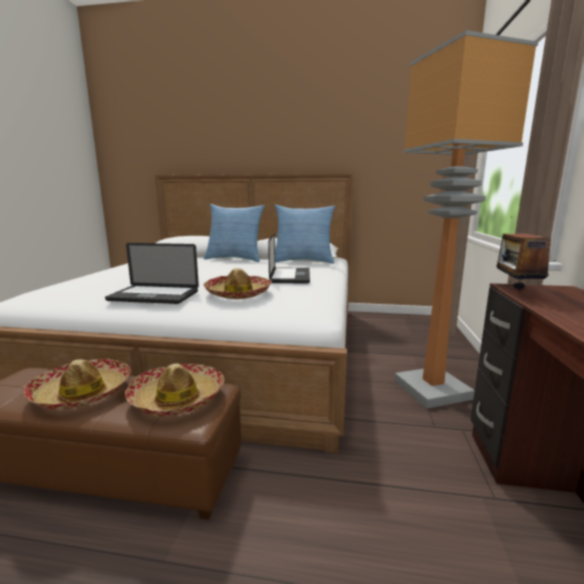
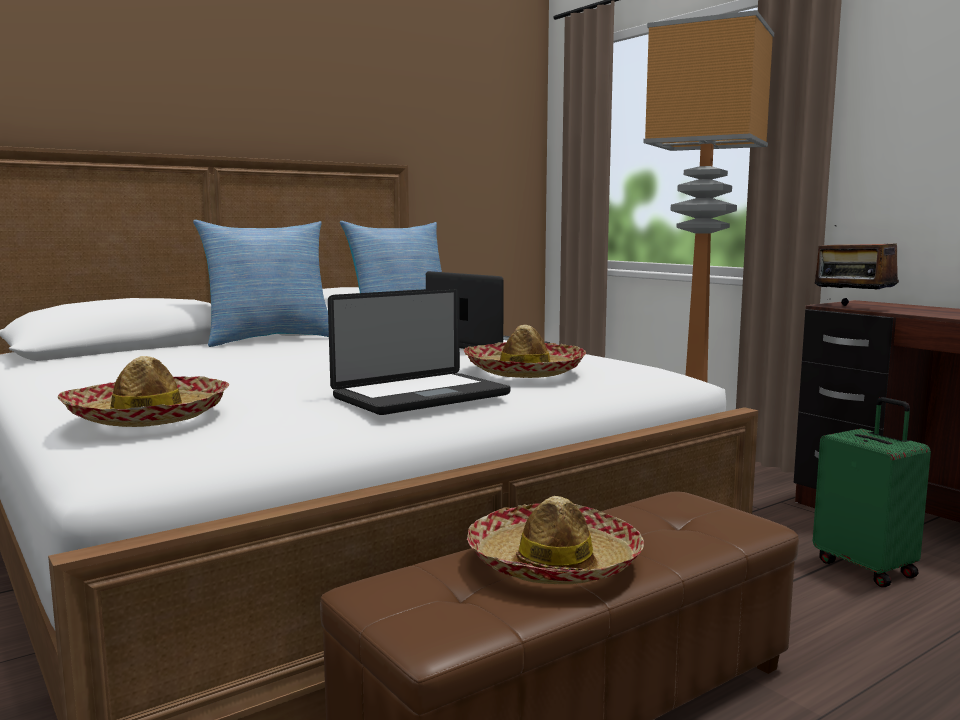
camera: 45 degrees left, 5 degrees down
(177, 398) = (674, 519): hat -> hat (149, 417)
(412, 505) = (866, 568): none -> green suitcase

